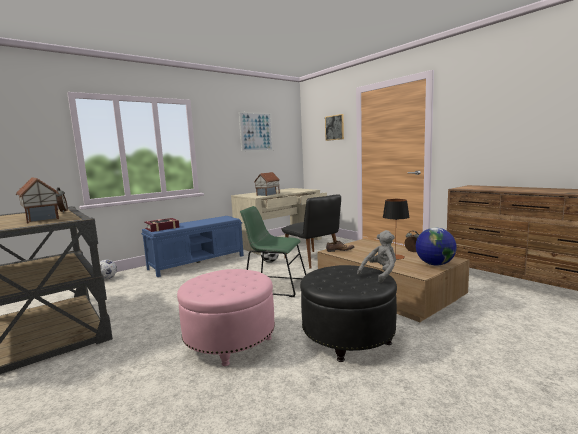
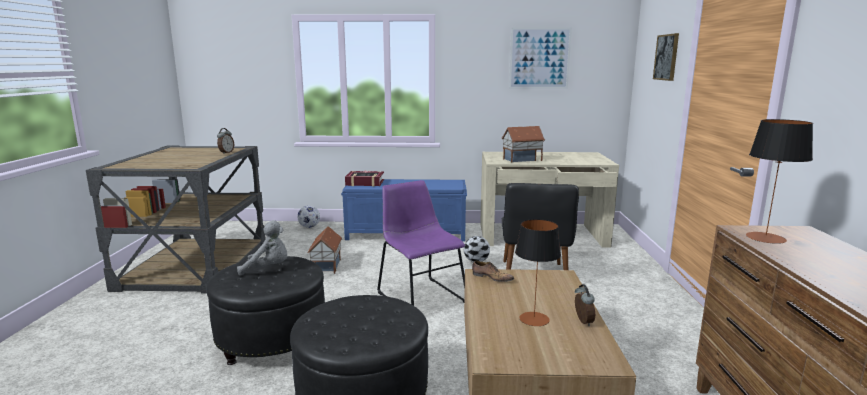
camera: 40 degrees right, 5 degrees up
(40, 219) = (187, 160): toy house -> toy house (325, 267)
(230, 341) = (272, 342): pink ottoman -> black ottoman
(274, 286) = (420, 296): green chair -> purple chair
(380, 274) = (400, 335): grey plush toy -> grey plush toy (268, 269)
(434, 264) = (554, 357): globe -> none
(473, 188) = (765, 238): none -> table lamp

